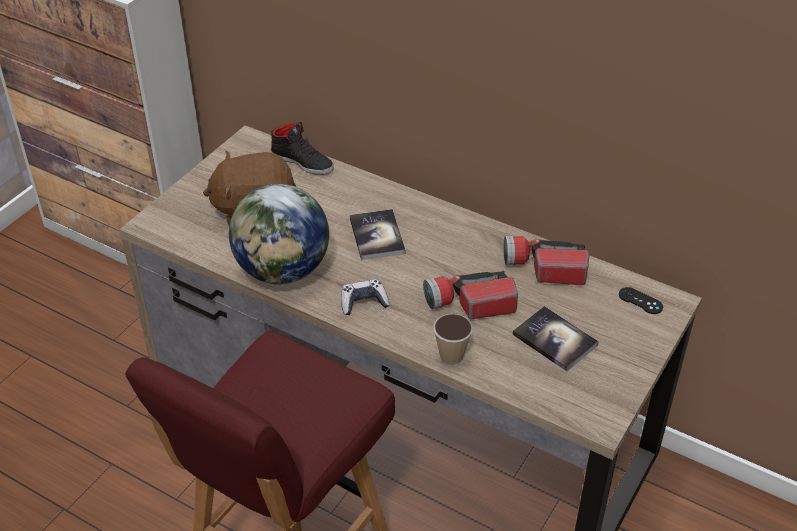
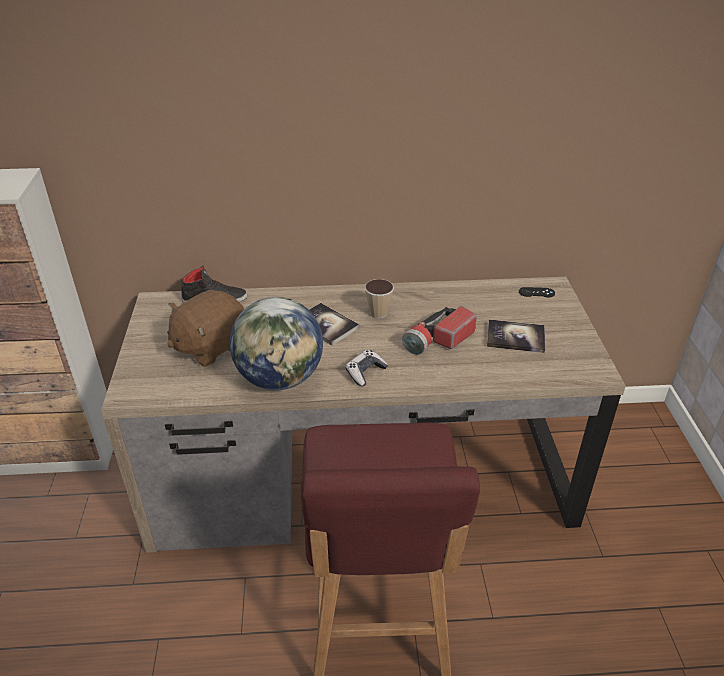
camera: 35 degrees left, 5 degrees down
(451, 356) = (464, 378): cup -> cup (378, 313)
(544, 268) = (459, 298): flashlight -> none

